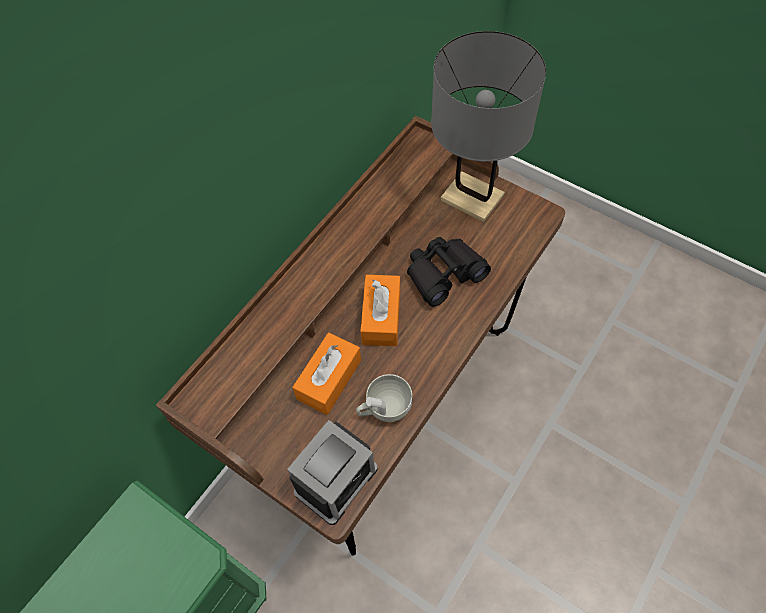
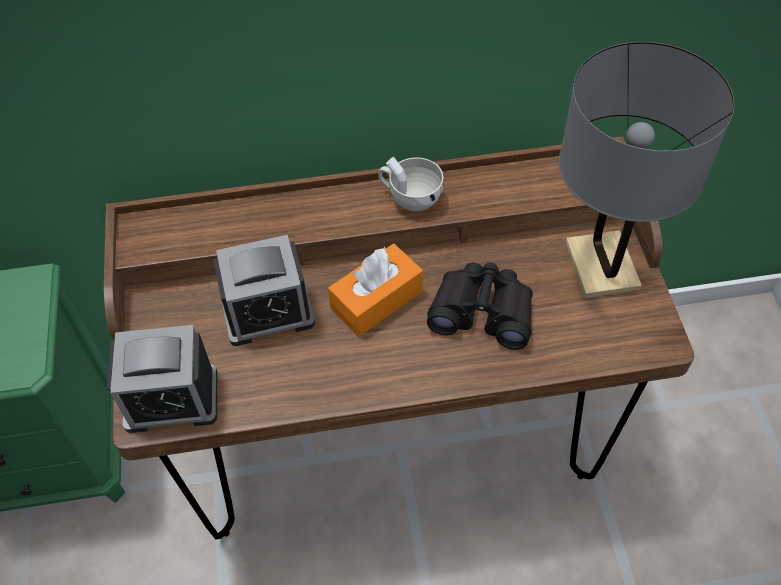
camera: 45 degrees right, 5 degrees down
(329, 379) = (268, 312): orange tissue box -> alarm clock
(384, 408) = (282, 379): white cup -> white cup (409, 197)

